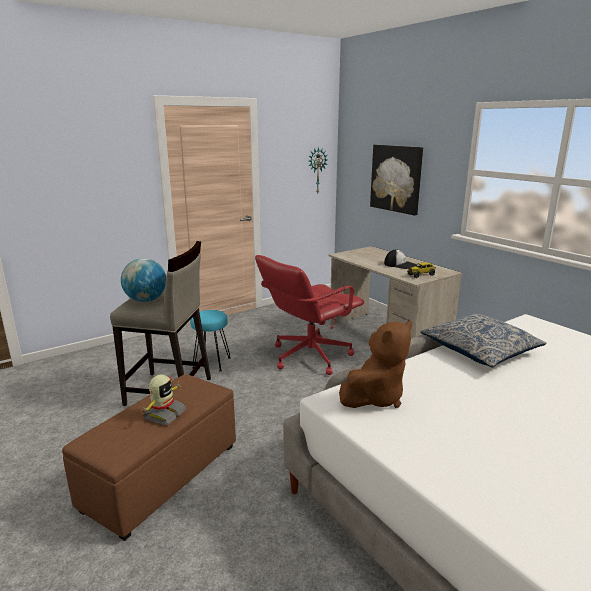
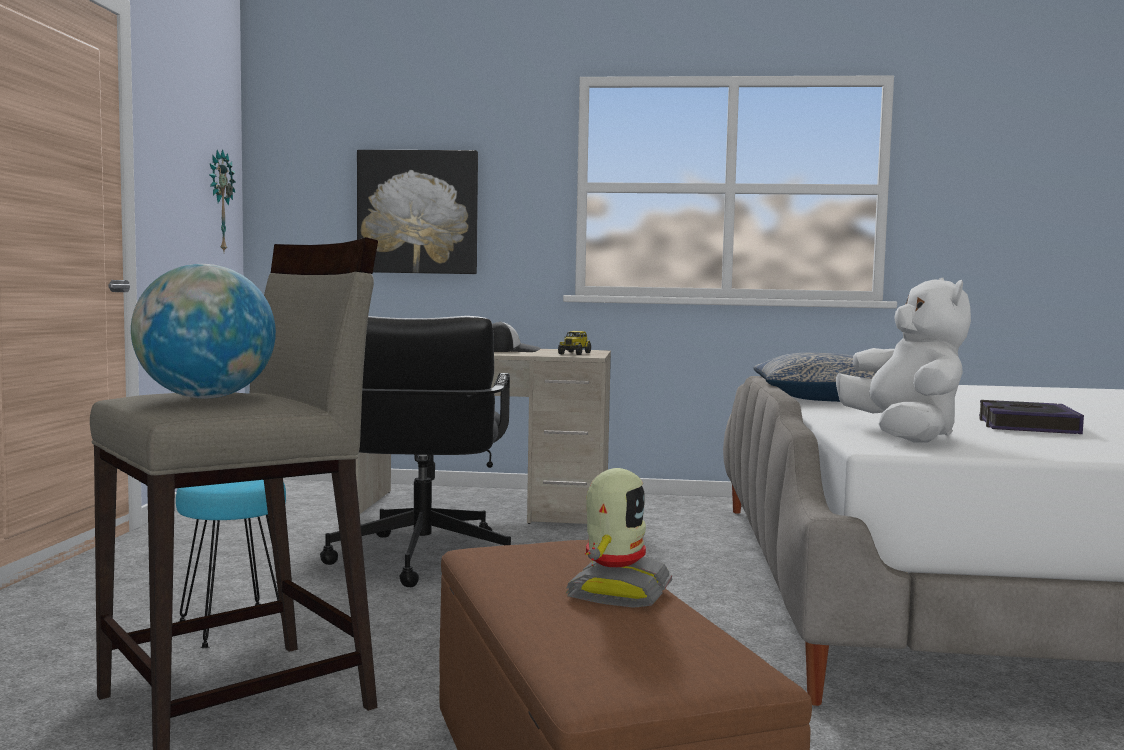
camera: 50 degrees left, 15 degrees down
(164, 414) = (616, 591): toy robot -> toy robot turned 45 degrees clockwise
(309, 356) = (420, 559): red office chair -> black office chair
(375, 398) = (904, 435): brown plush toy -> white plush toy
(485, 421) = (1026, 426): none -> book

